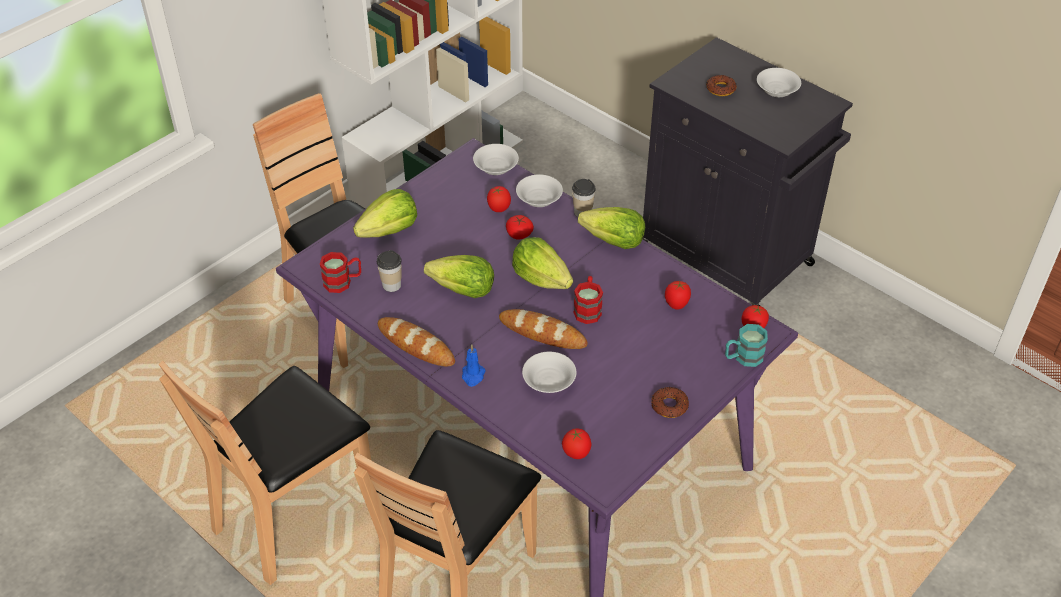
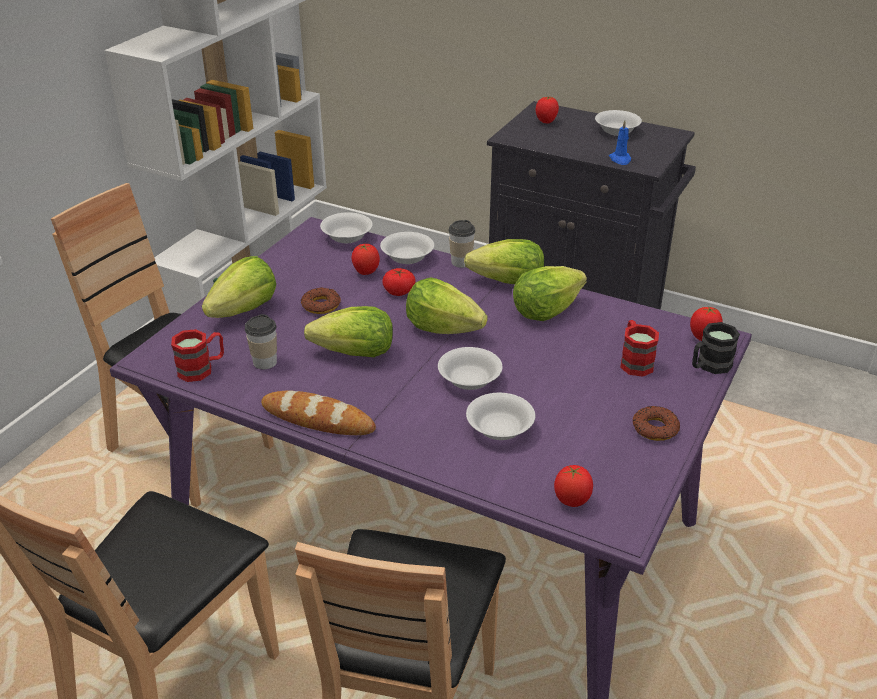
camera: 15 degrees left, 10 degrees down
(473, 376) = (403, 439): blue candle -> blue candle (620, 159)
(542, 333) = (469, 380): bread -> white bowl
(588, 309) = (510, 348): red mug -> red mug (634, 361)
(632, 277) = (545, 311): none -> lettuce
(676, 305) = (608, 329): tomato -> tomato (546, 122)
(721, 89) = (561, 136): donut -> donut (321, 305)
(743, 357) = (709, 366): turquoise mug -> black mug

